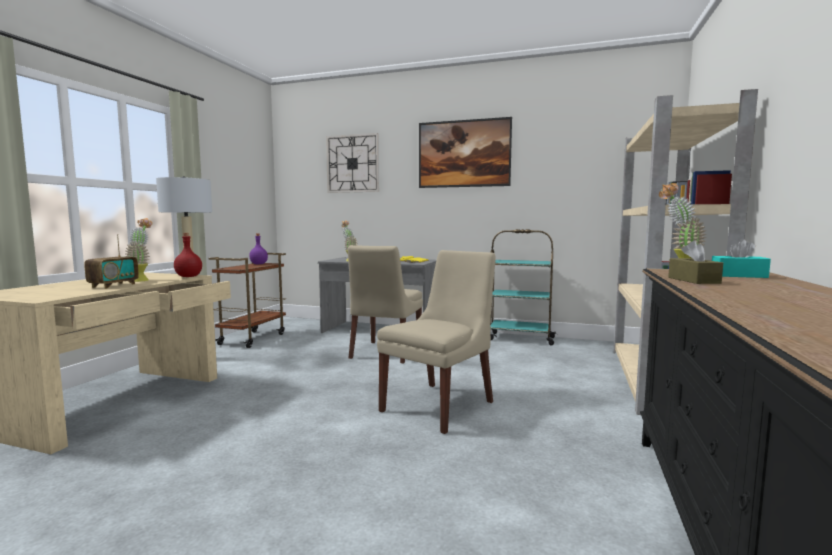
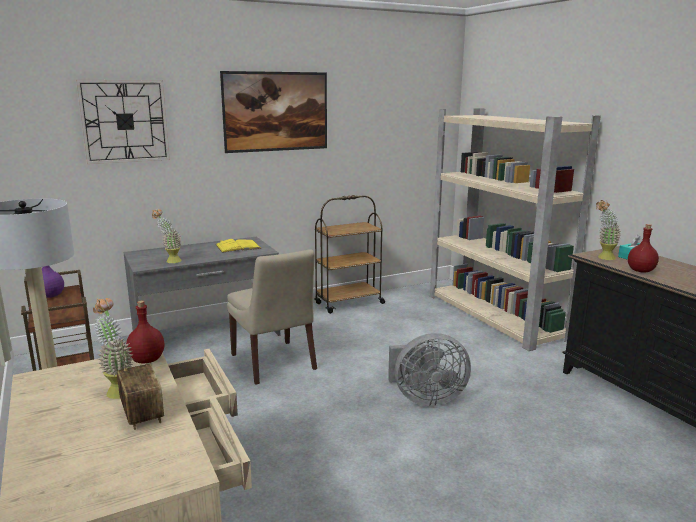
camera: 45 degrees left, 10 degrees up
(440, 405) = (425, 398): beige chair -> grey fan
(519, 338) = (348, 303): turquoise cart -> brown cart
(693, 280) = (641, 271): brown tissue box -> red bottle

